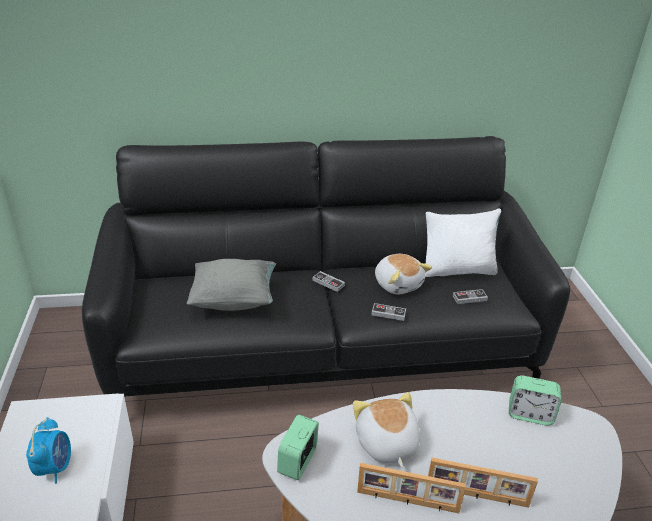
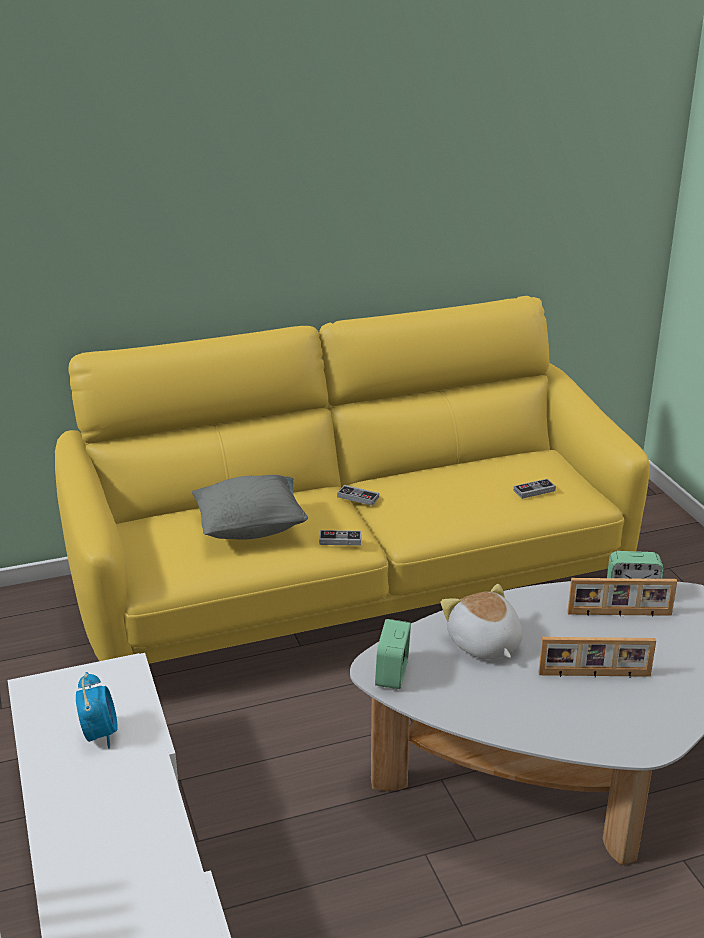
camera: 10 degrees left, 5 degrees down
(323, 348) = (352, 590): black sofa -> yellow sofa
(388, 313) = (443, 519): game controller -> game controller (340, 540)
(398, 284) = (444, 486): plush toy -> none
(407, 502) = (523, 691): picture frame -> picture frame (619, 614)
(458, 270) = (512, 463): white pillow -> none

